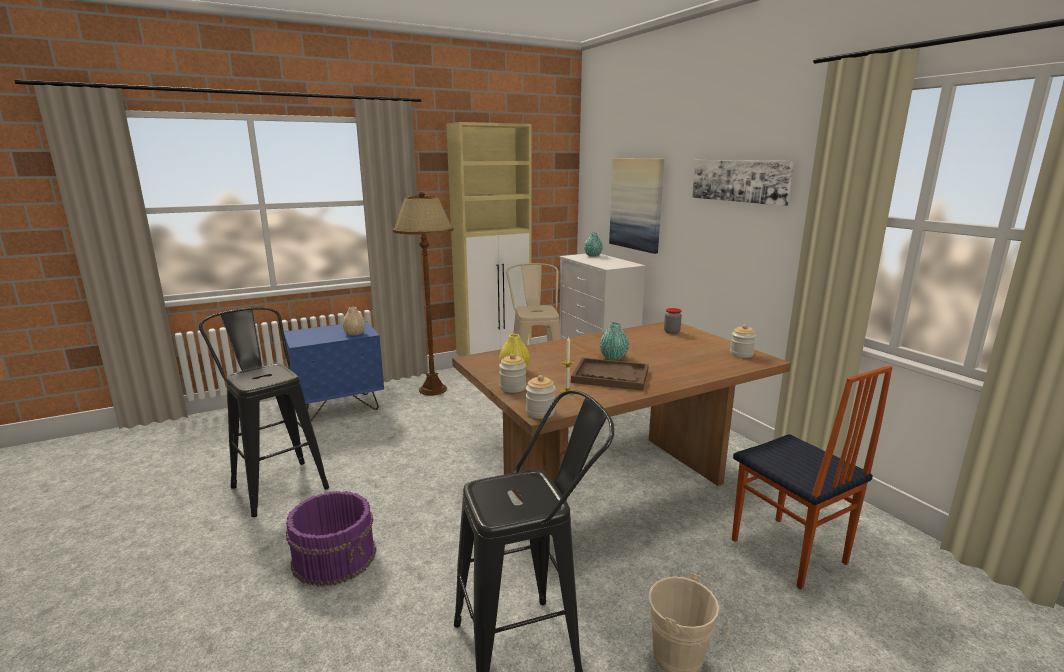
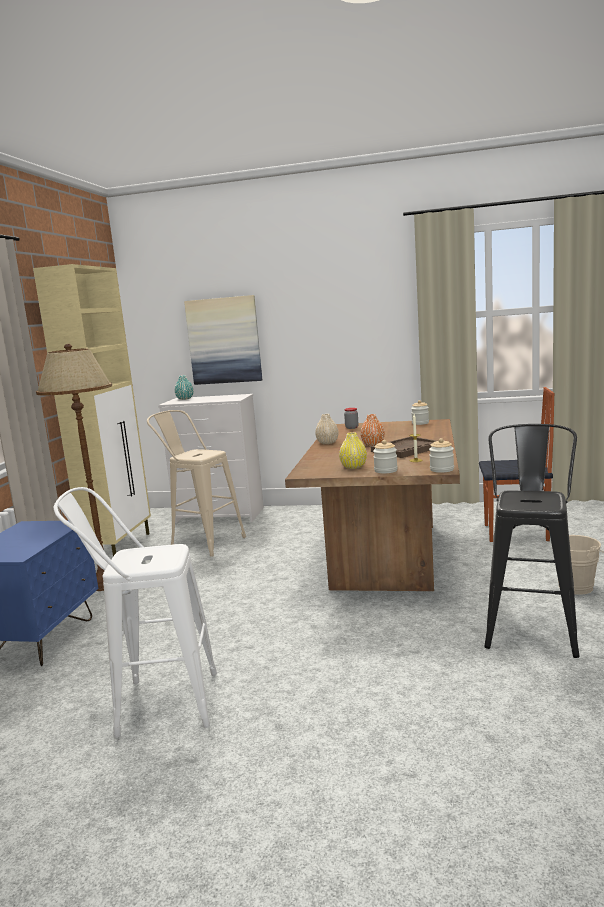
camera: 50 degrees left, 5 degrees down
(277, 483) = (155, 704): black stool -> white stool
(335, 556) = (341, 687): purple bucket -> none
(355, 333) = (54, 529): beige vase -> beige vase (327, 443)
(613, 357) = (373, 444): turquoise vase -> orange vase
(740, 180) = (343, 304): picture -> none

